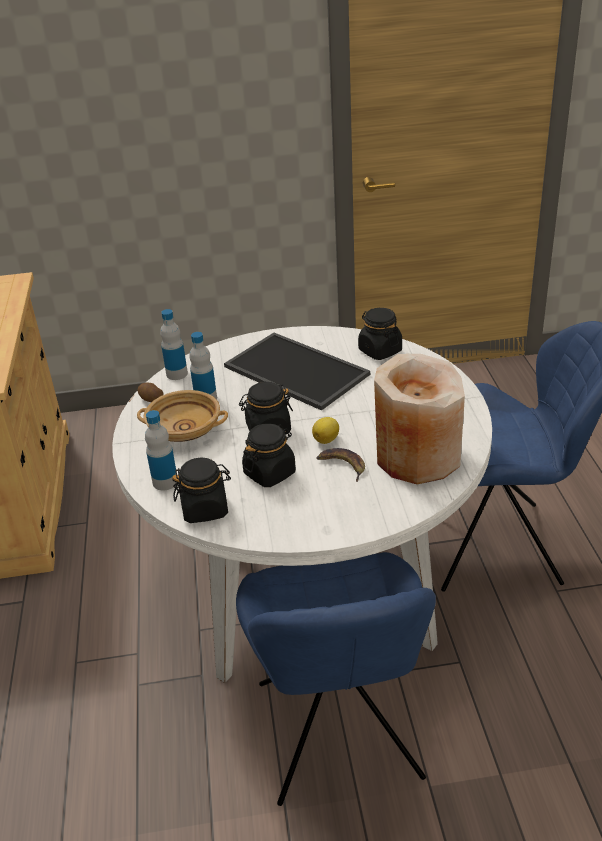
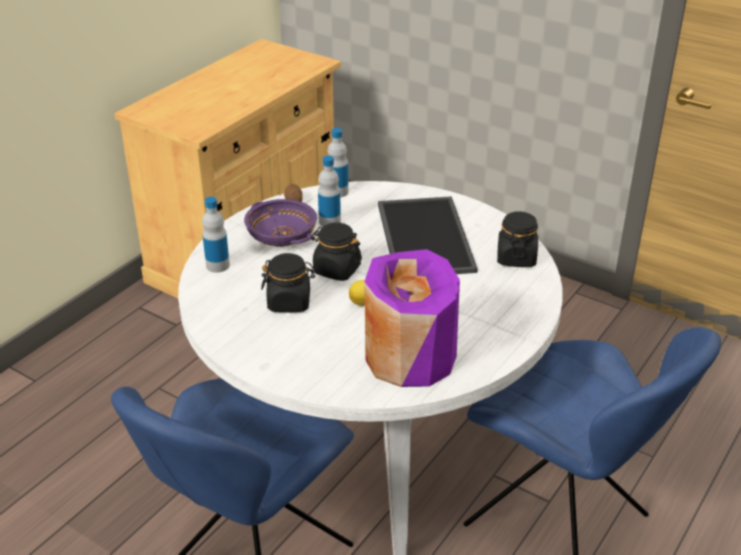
camera: 40 degrees right, 0 degrees up
(184, 431) = (281, 237): beige bowl -> purple bowl
(205, 509) = (214, 300): black jar -> none
(342, 465) = (345, 328): banana -> none
(417, 456) = (409, 357): beige vase -> purple vase

